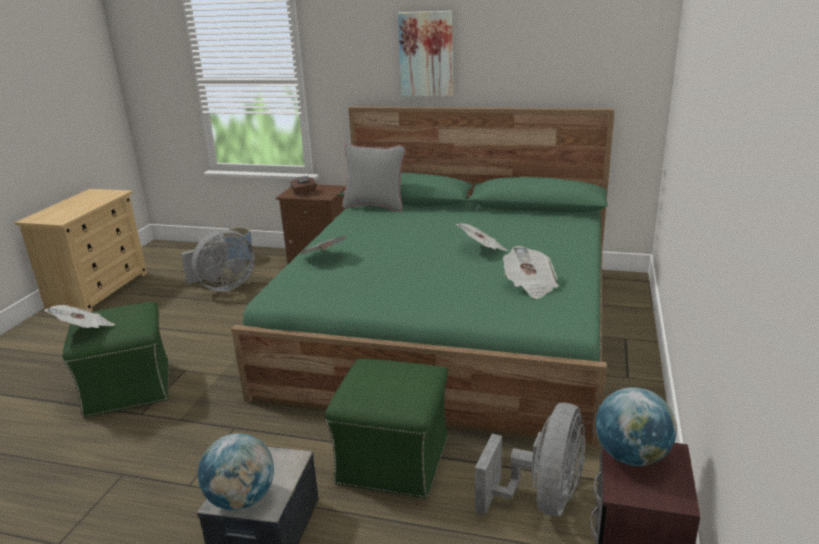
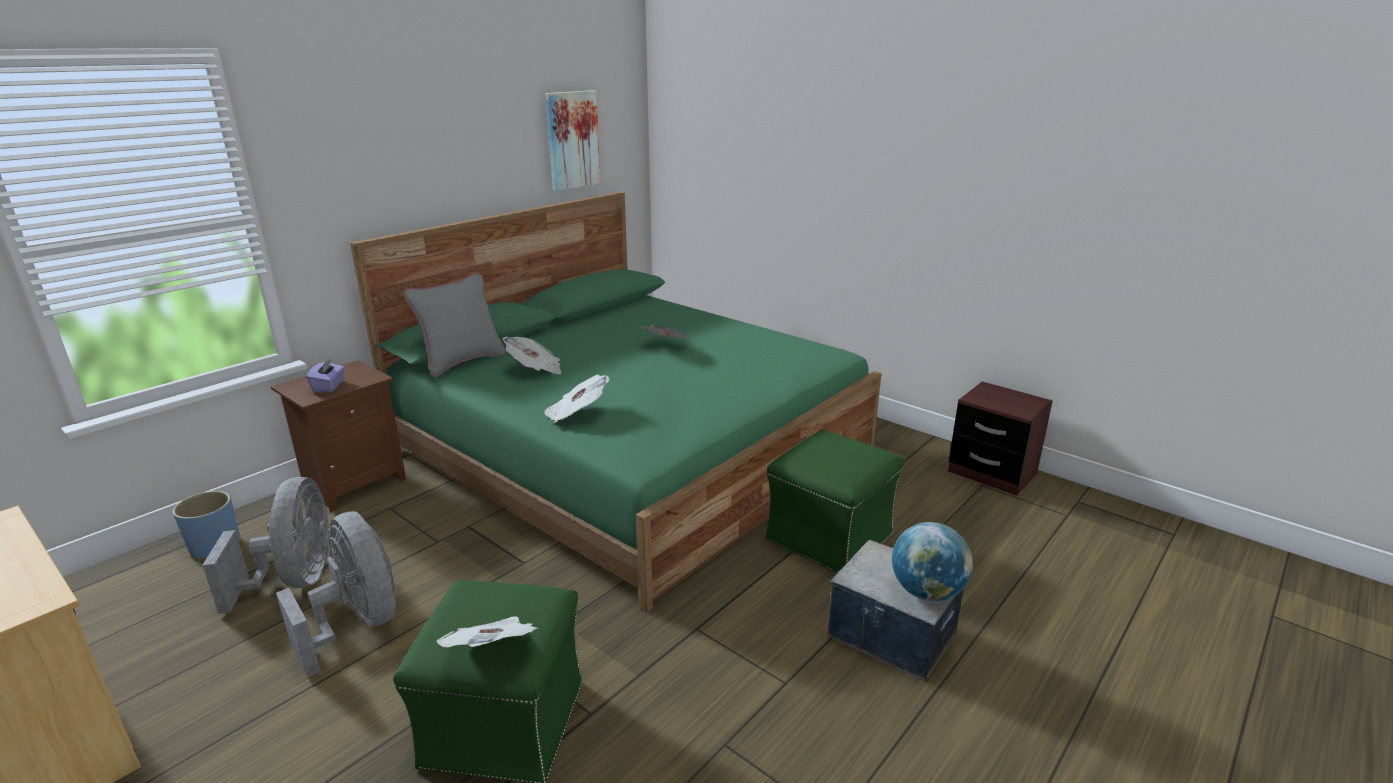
camera: 65 degrees left, 0 degrees up
(304, 193) = (329, 386): brown tissue box -> purple tissue box
(426, 54) = (436, 156): picture -> picture (572, 140)
(530, 286) = (764, 349): newspaper -> newspaper (535, 369)
(541, 499) = (918, 485): grey fan -> grey fan (358, 624)
(631, 456) = (988, 399): globe -> none

